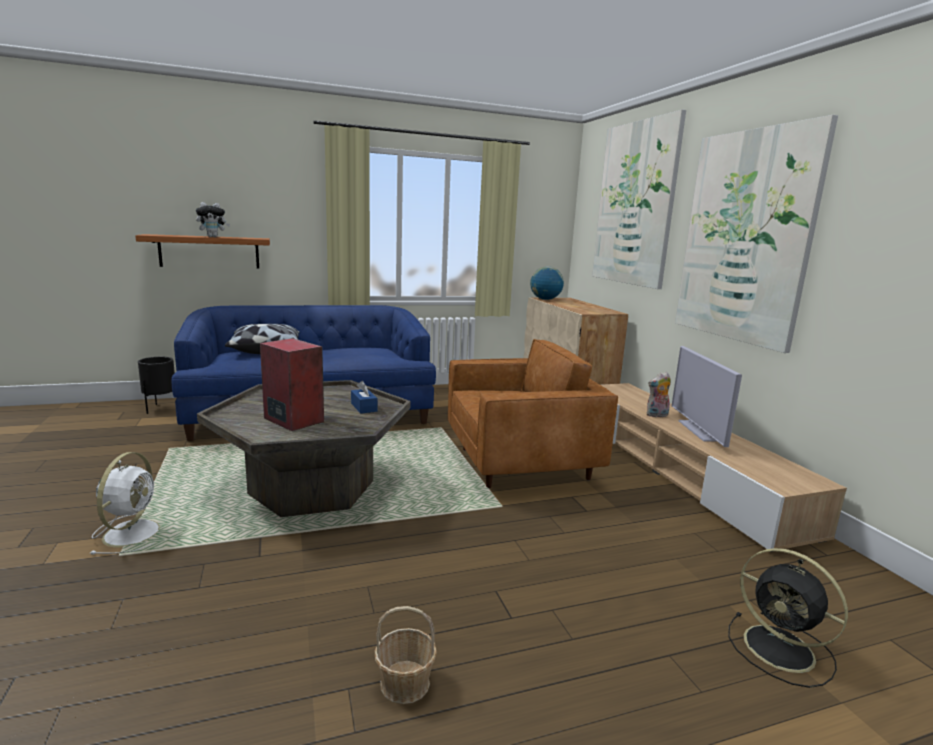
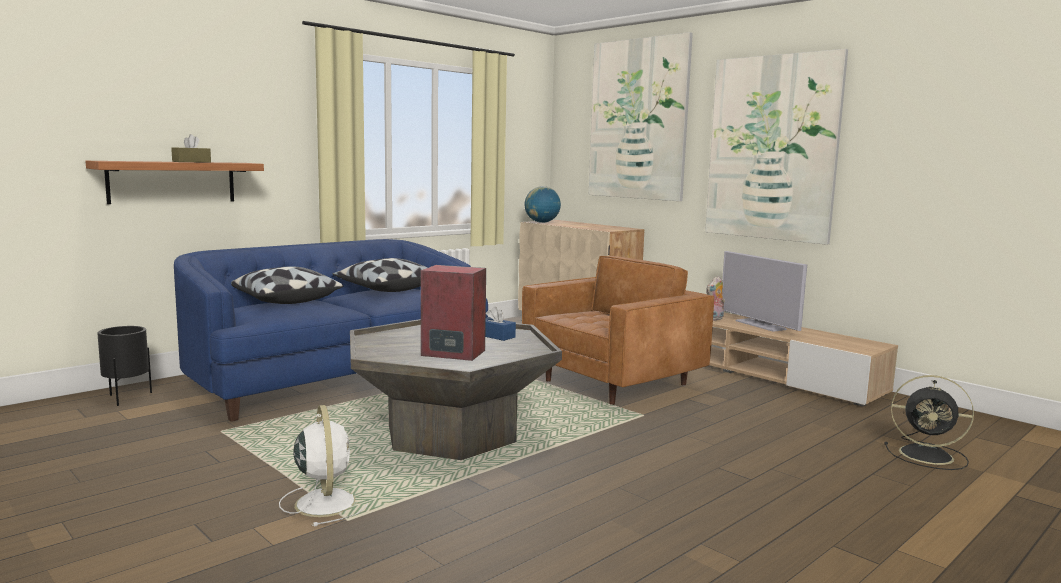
camera: 25 degrees left, 5 degrees down
(213, 237) = (191, 162): plush toy -> brown tissue box
(357, 349) = (386, 289): none -> pillow
(405, 683) = (735, 530): basket -> none

